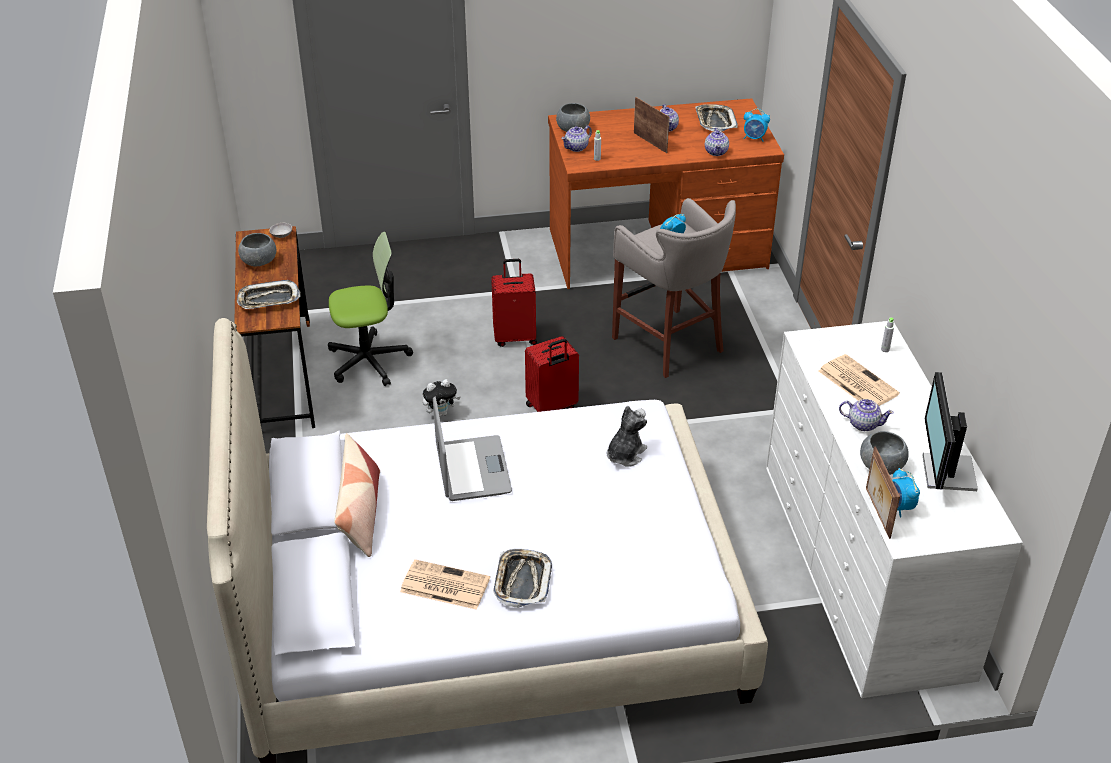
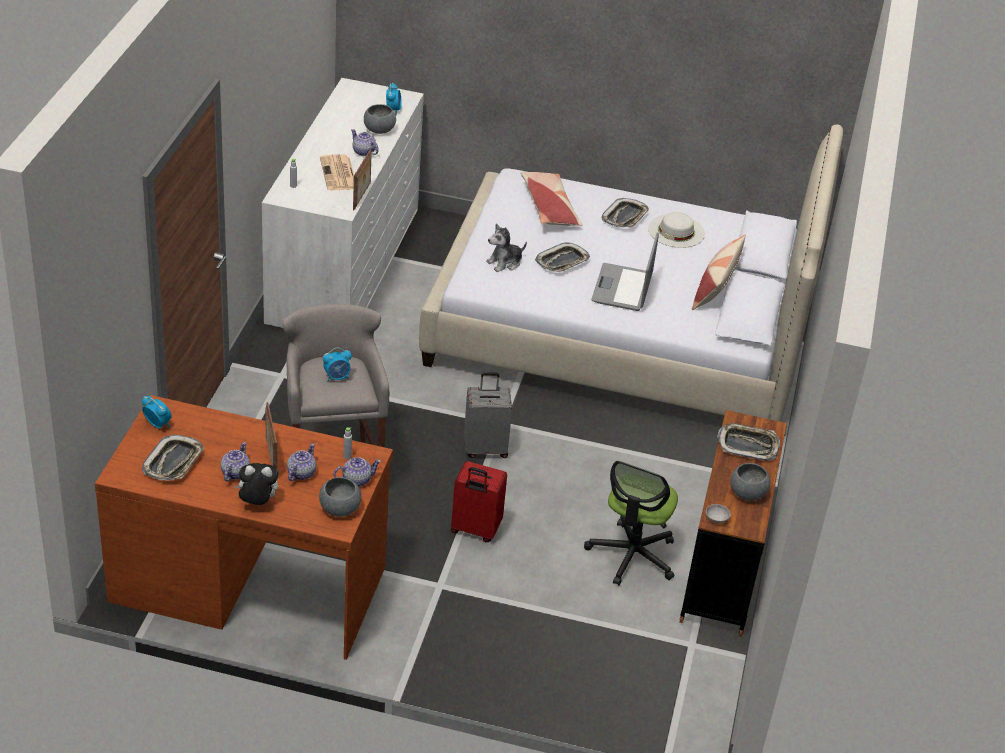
camera: 160 degrees left, 0 degrees up
(369, 360) = (632, 555): office chair -> office chair turned 75 degrees counterclockwise
(441, 413) = (587, 477): plush toy -> plush toy (257, 503)
(443, 585) = (676, 231): newspaper -> white hat
(551, 407) = (485, 448): red suitcase -> grey suitcase
(562, 481) = (562, 262): none -> tray
(627, 556) = (549, 207): none -> pillow
(716, 152) = (215, 421): teapot -> teapot (301, 473)
(876, 513) = (409, 112): picture frame -> picture frame (362, 196)
(946, 473) = (344, 115): monitor -> none

